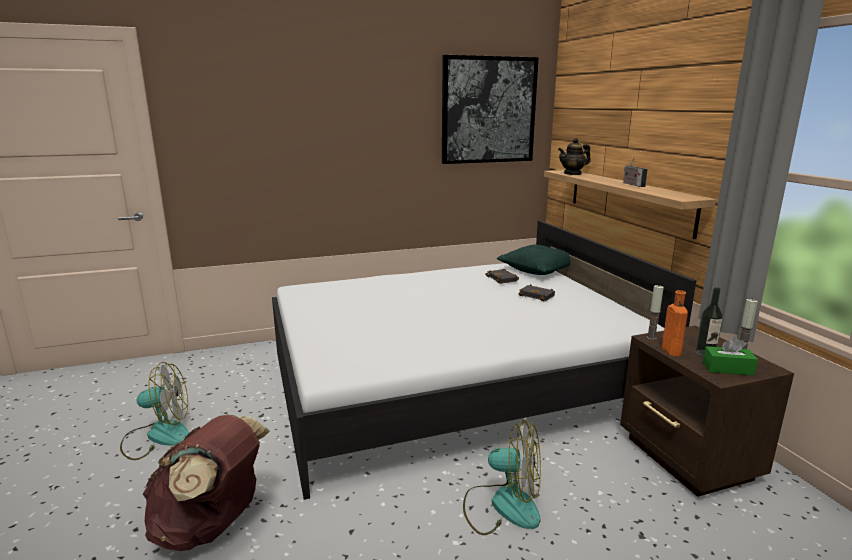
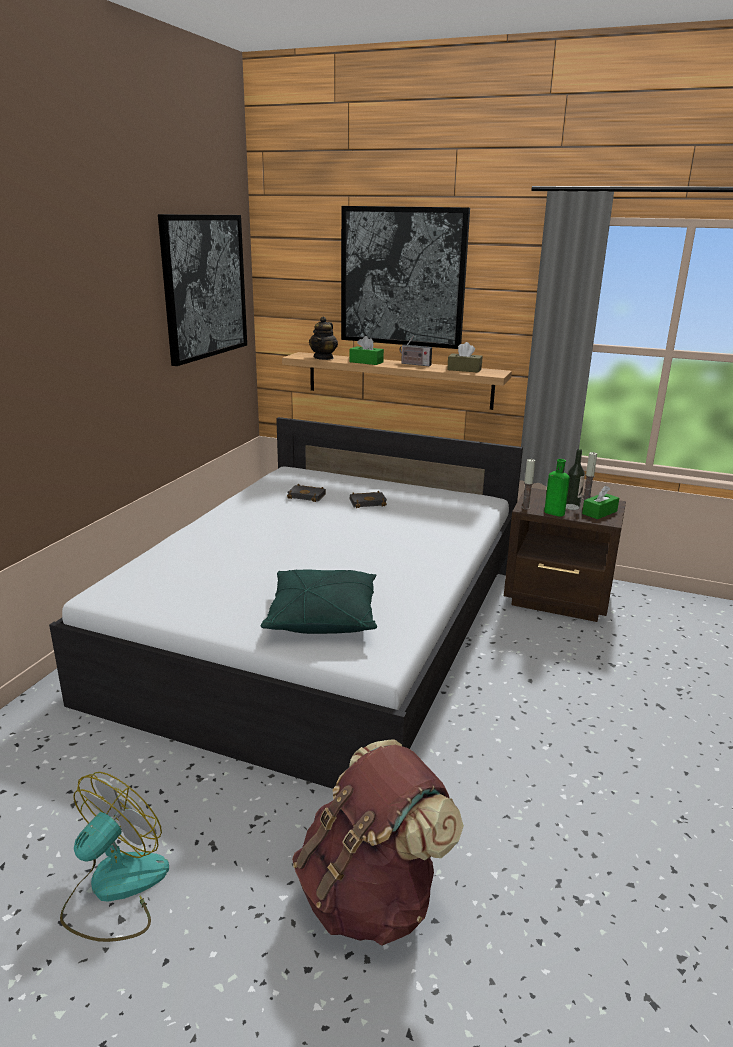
camera: 50 degrees left, 5 degrees up
(502, 506) = (526, 702): fan -> none
(538, 270) = (312, 475): green pillow -> green pillow (322, 617)
(596, 179) = (366, 362): none -> green tissue box
(639, 102) = (402, 277): none -> picture
(665, 192) = (464, 369): none -> brown tissue box
(670, 350) = (552, 513): orange bottle -> green bottle

